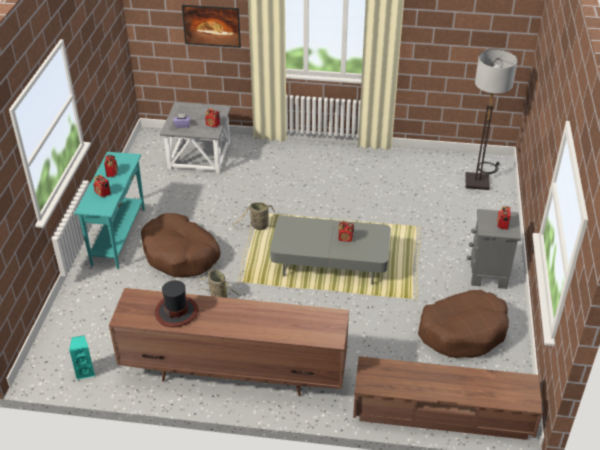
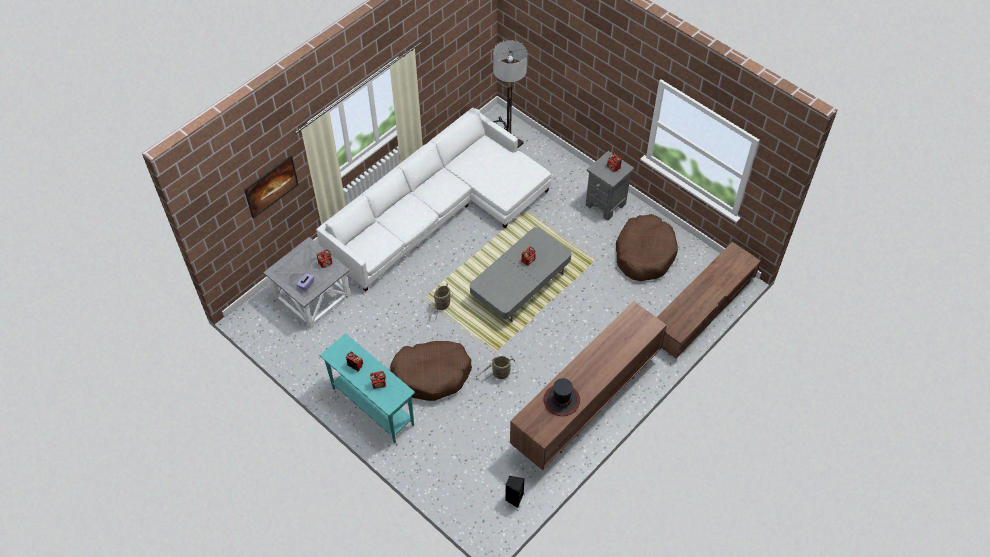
camera: 55 degrees left, 15 degrees up
(85, 371) = (514, 498): turquoise speaker -> black speaker
(358, 178) = (439, 209): none -> white sofa

